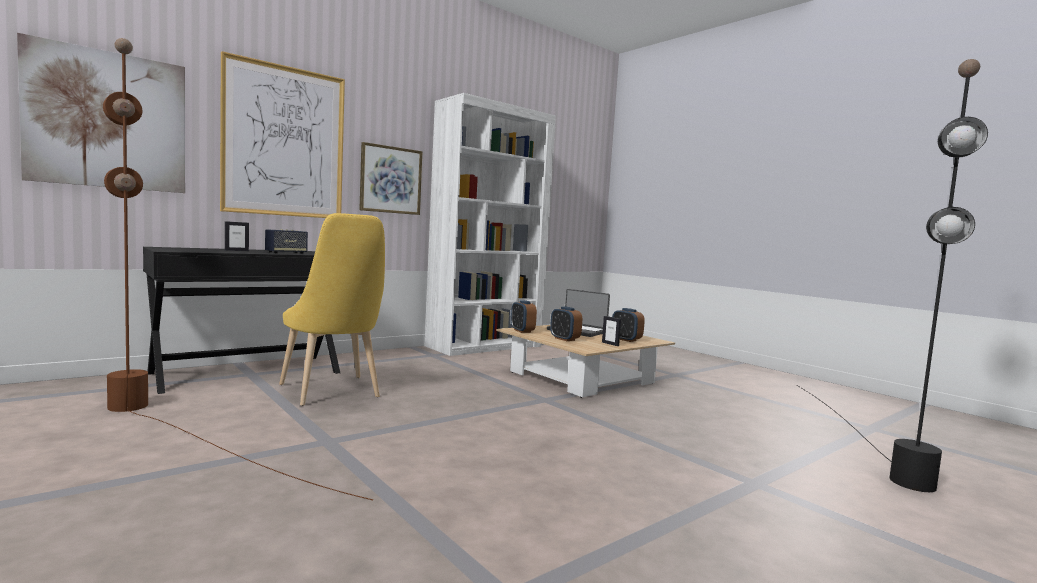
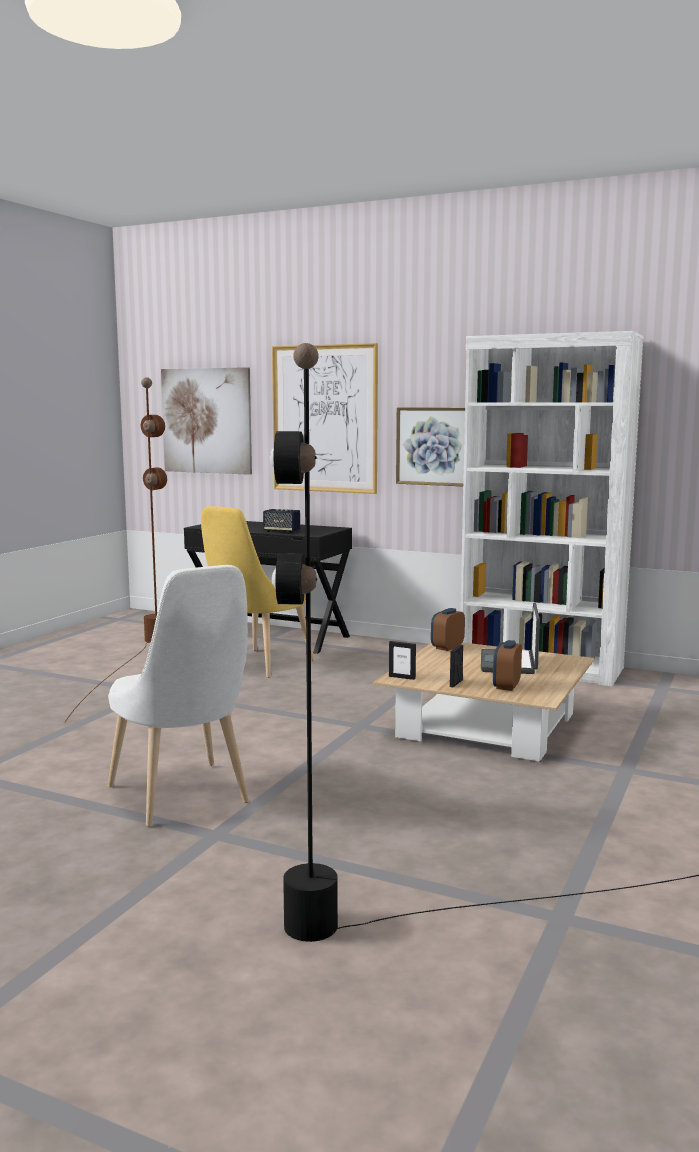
camera: 65 degrees right, 5 degrees up
(236, 250) = (259, 526): picture frame -> picture frame (402, 677)
(564, 339) = (439, 665): alarm clock -> none
(668, 481) = (183, 798): none -> white chair

